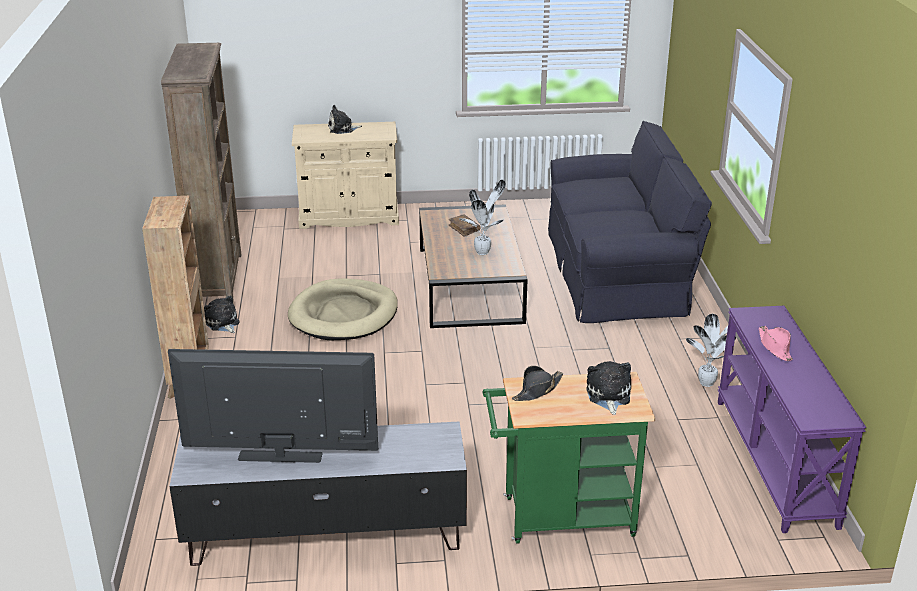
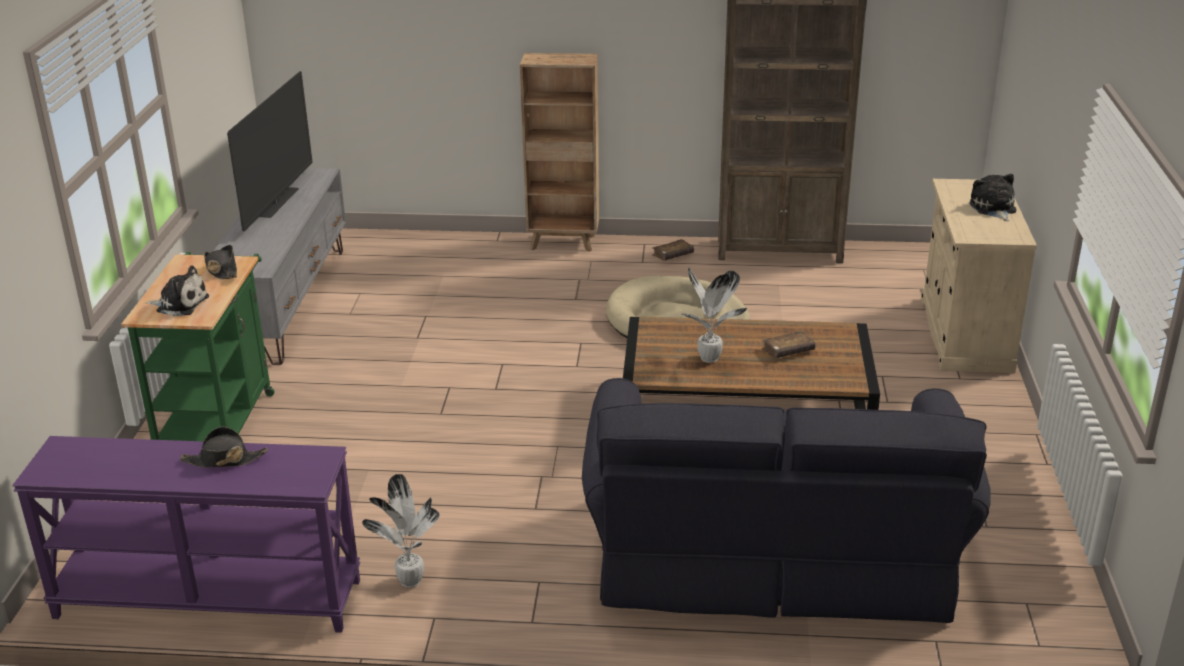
camera: 100 degrees right, 0 degrees up
(222, 323) = (673, 255): plush toy -> brown book
(775, 347) = (224, 460): pink hat -> black hat

